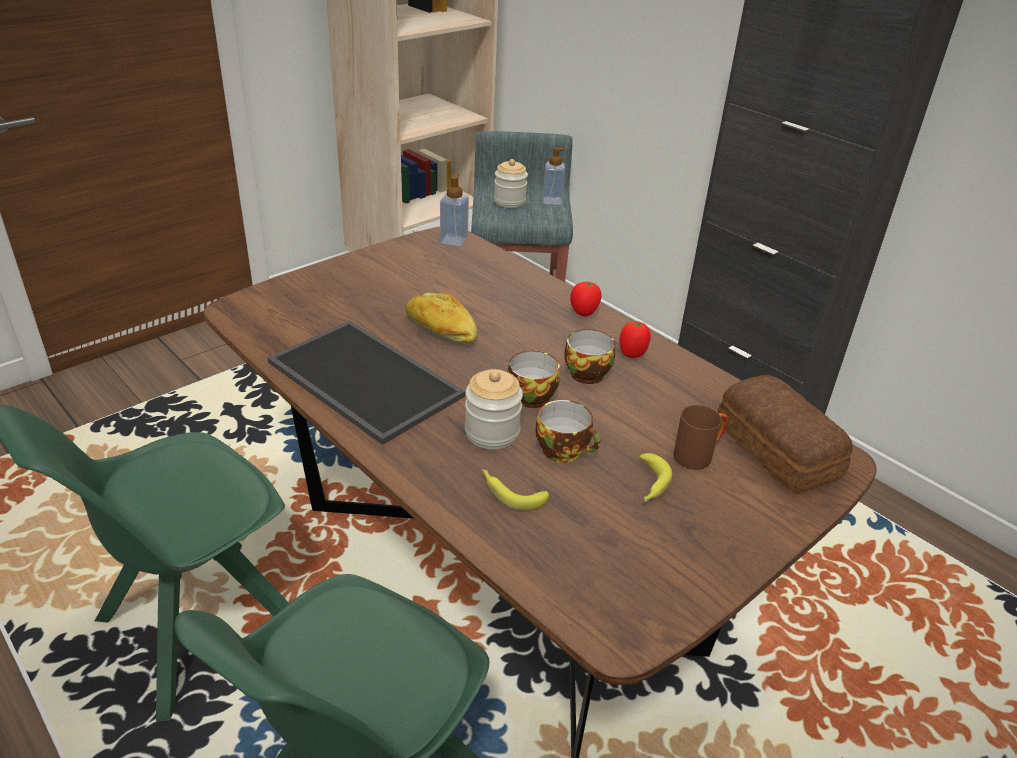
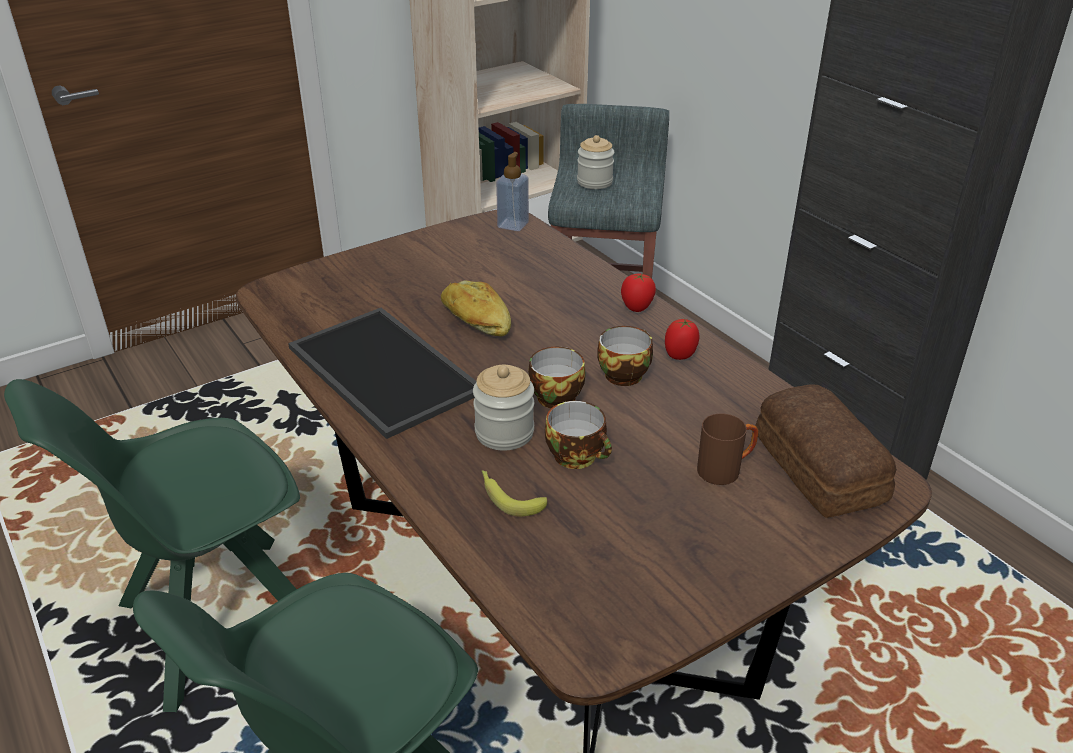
camera: 10 degrees right, 0 degrees up
(552, 201) = (642, 182): soap dispenser -> none
(650, 484) = (663, 498): banana -> none

